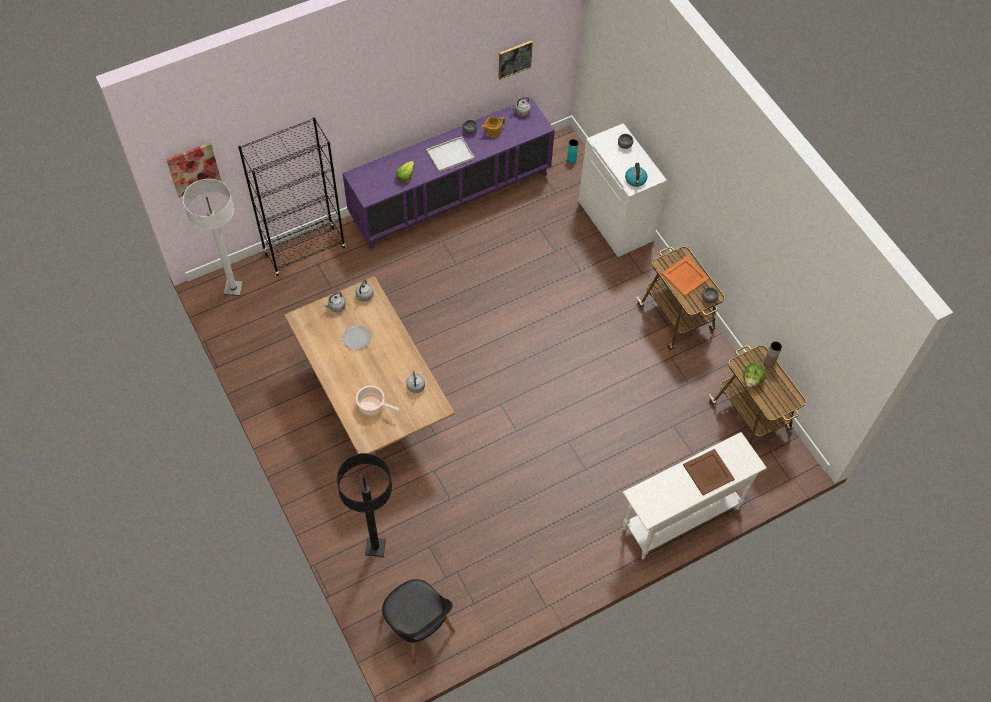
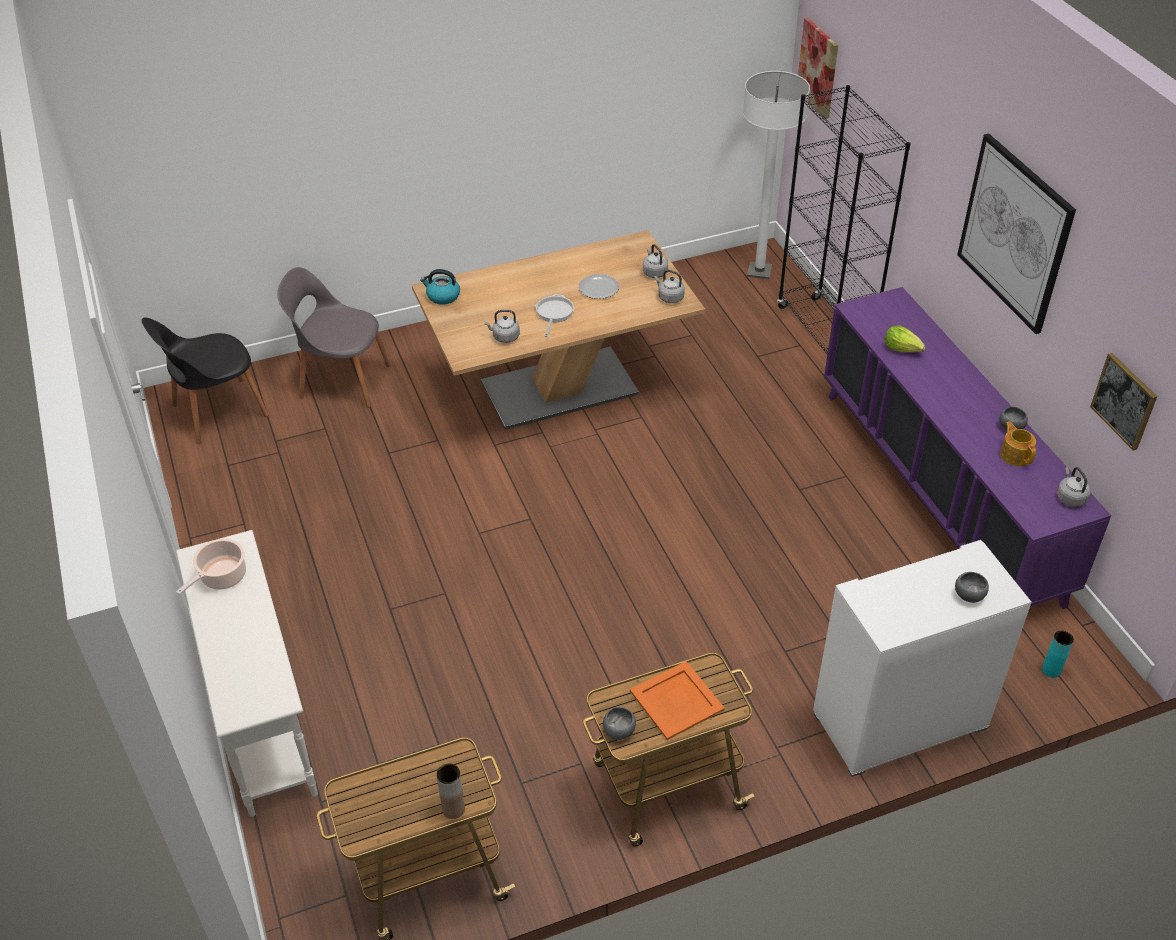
camera: 100 degrees right, 15 degrees down
(373, 406) = (485, 298): cooking pot -> cooking pot (221, 577)
(375, 547) = (342, 380): black floor lamp -> grey chair
(387, 361) = (554, 313): none -> frying pan
(414, 75) = (1014, 233): none -> picture
(450, 154) = (954, 401): white tray -> none
(635, 180) = (877, 600): kettle -> kettle (442, 296)
(709, 472) = (240, 646): brown tray -> none
(752, 380) = (420, 769): lettuce -> none

